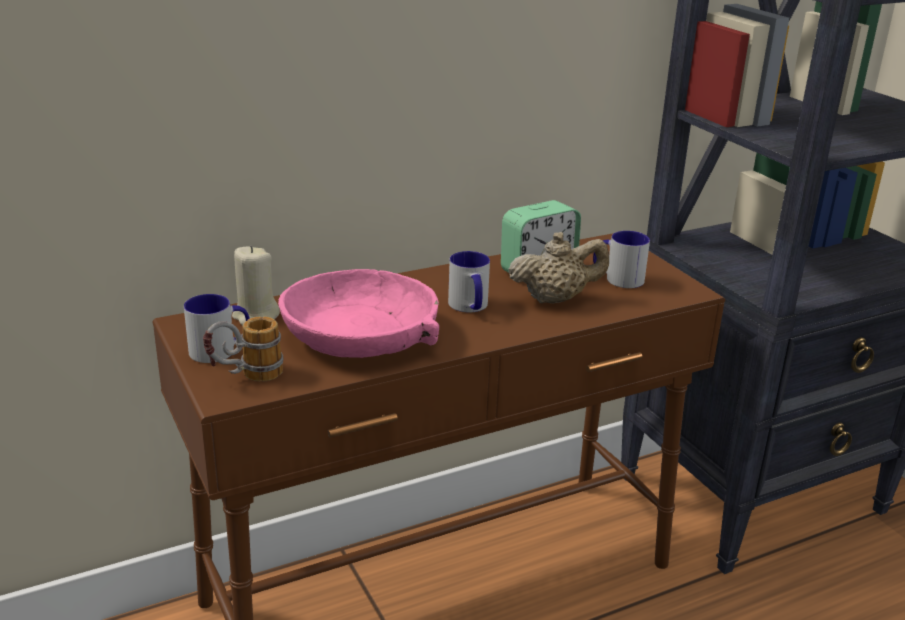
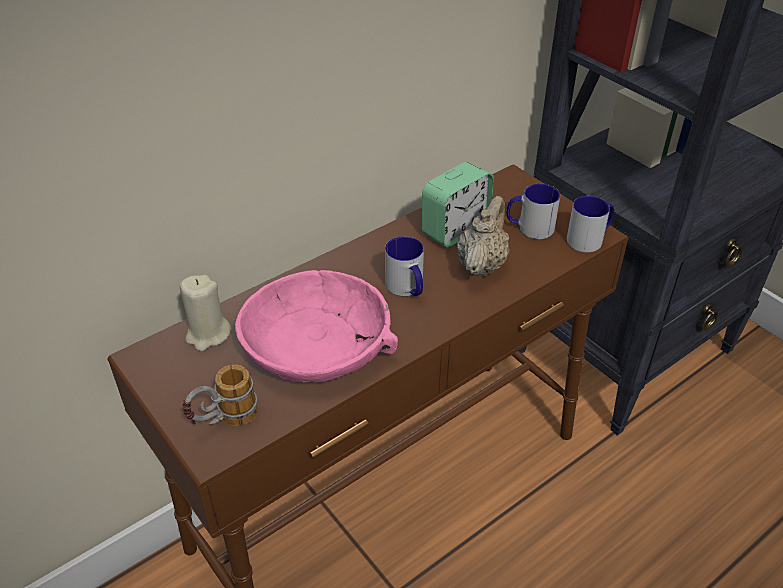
camera: 10 degrees left, 15 degrees up
(220, 350) = (188, 389): mug -> mug (589, 238)
(555, 299) = (481, 264): beige teapot -> beige teapot turned 45 degrees counterclockwise

